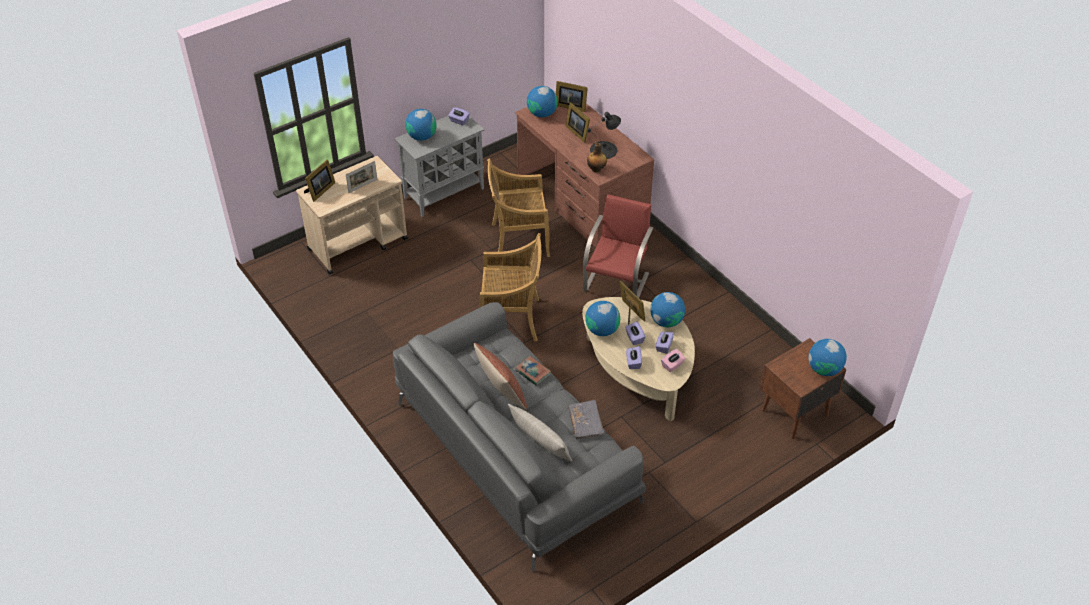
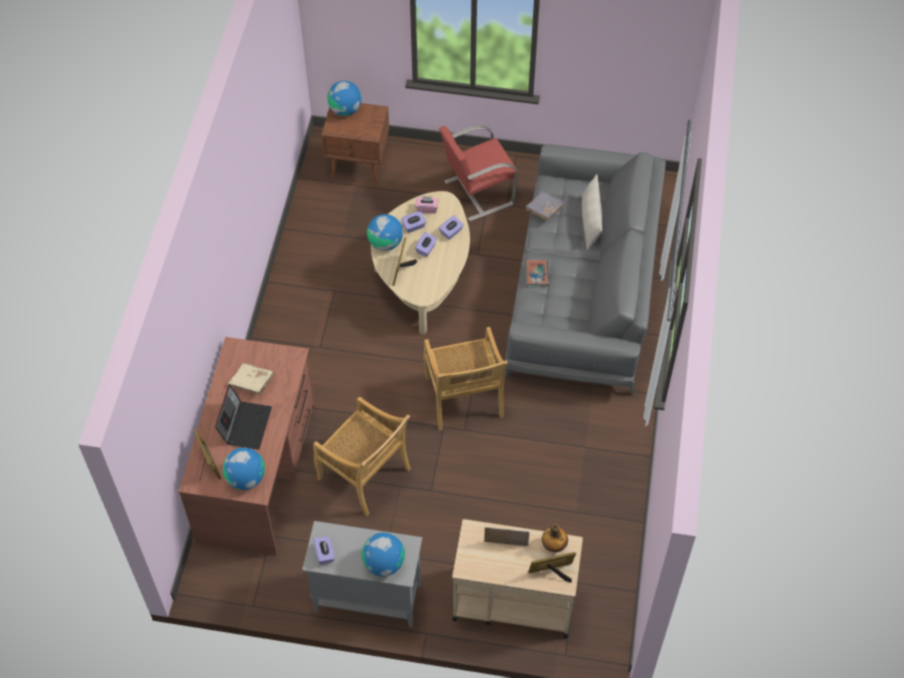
camera: 135 degrees left, 10 degrees up
(501, 394) = (578, 277): pillow -> none
(511, 319) = (464, 398): beige chair -> beige chair turned 150 degrees counterclockwise
(578, 132) = (245, 424): picture frame -> laptop
(596, 169) = (287, 367): bottle -> bottle (554, 545)
(602, 330) = (441, 274): globe -> none
(604, 150) = (252, 383): black table lamp -> beige book
(617, 281) = (338, 362): red chair -> red chair (477, 193)

